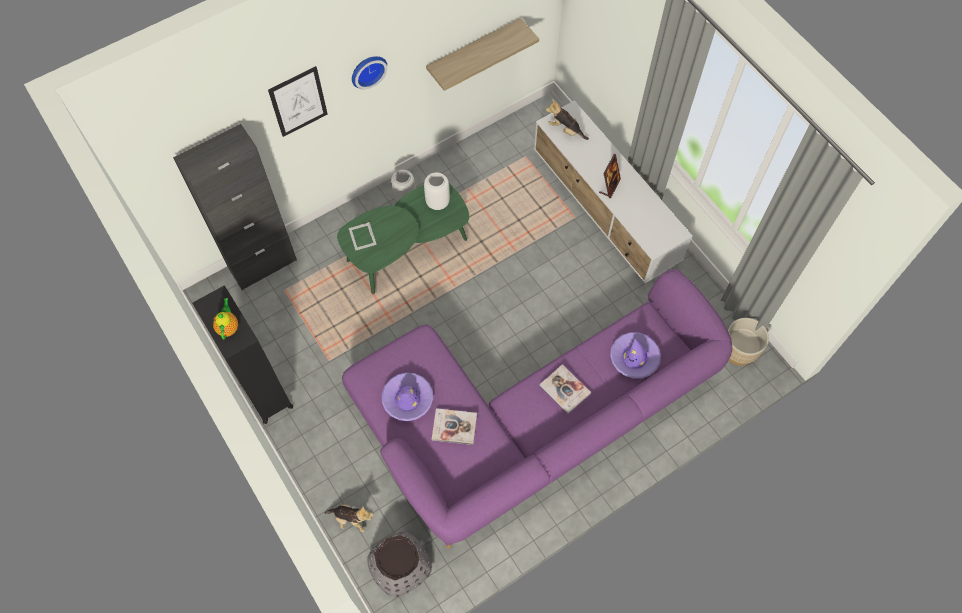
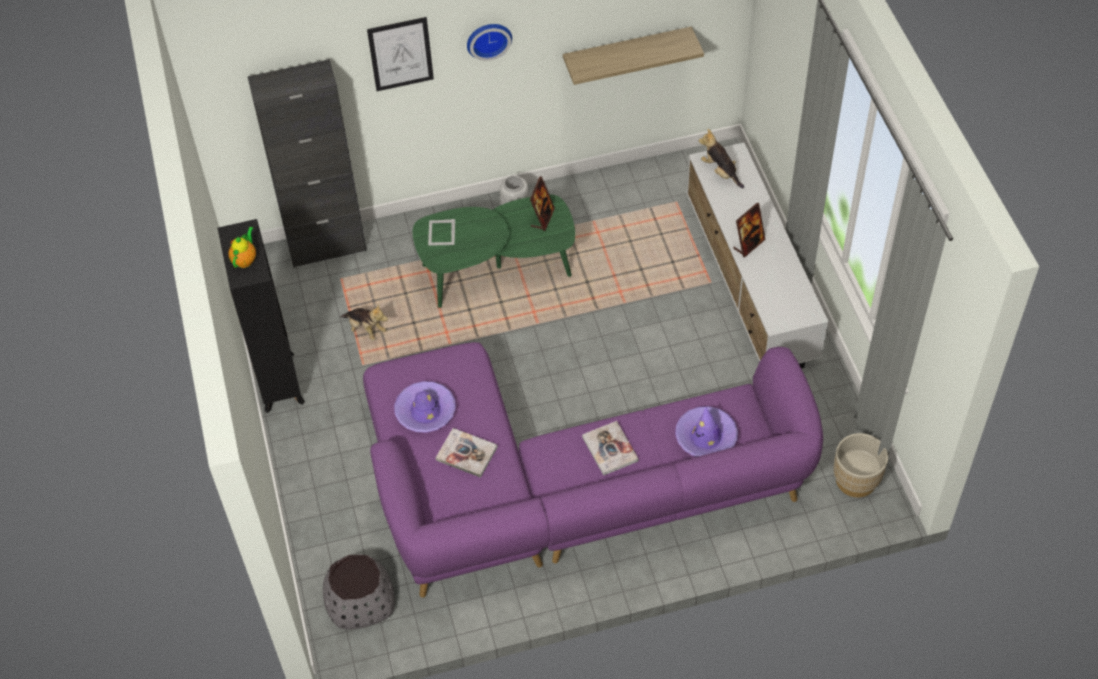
camera: 20 degrees right, 10 degrees down
(351, 519) = (324, 537): plush toy -> plush toy (365, 329)
(437, 202) = (542, 218): white vase -> picture frame

